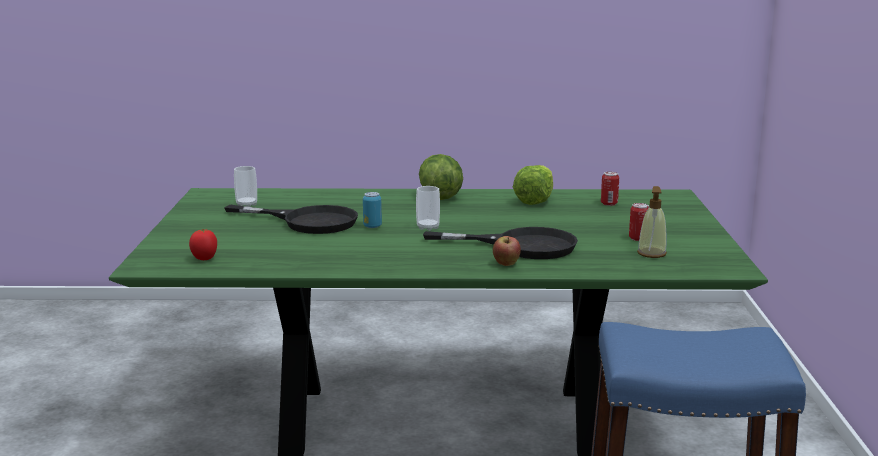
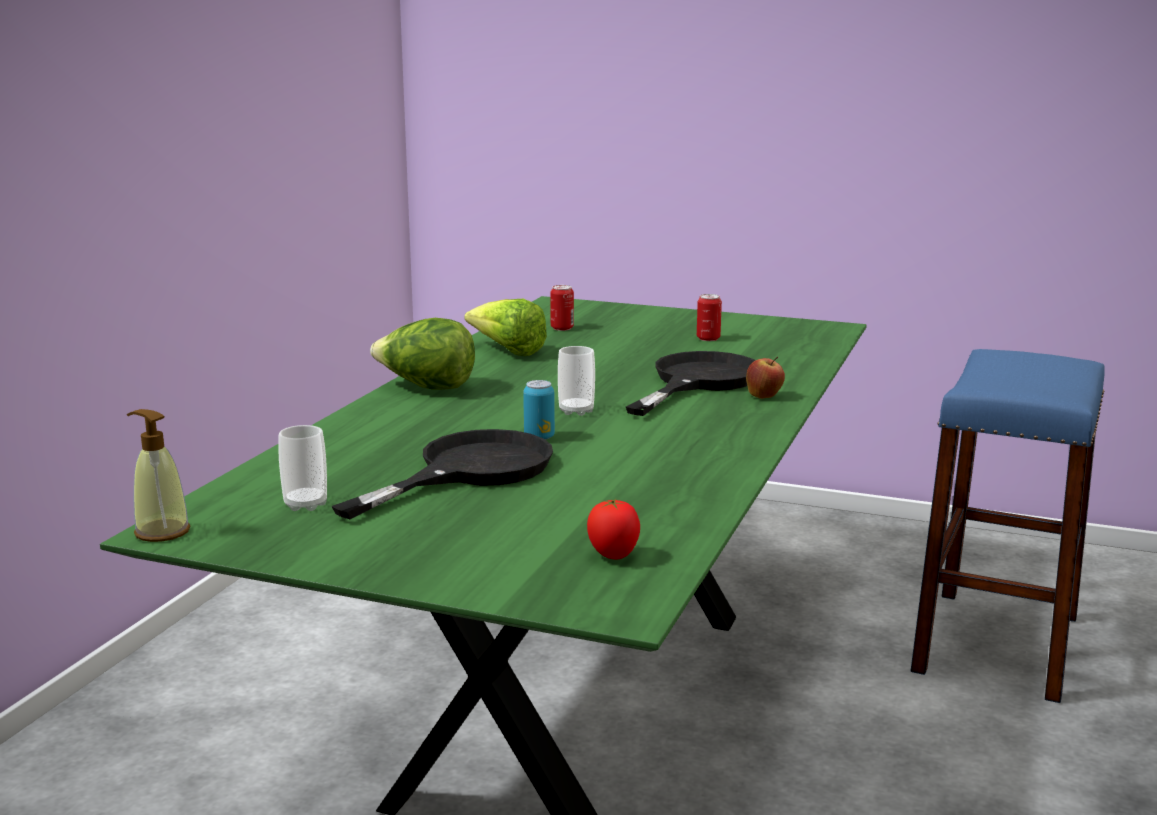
camera: 70 degrees left, 0 degrees up
(651, 253) = (764, 342): soap dispenser -> soap dispenser (162, 532)

